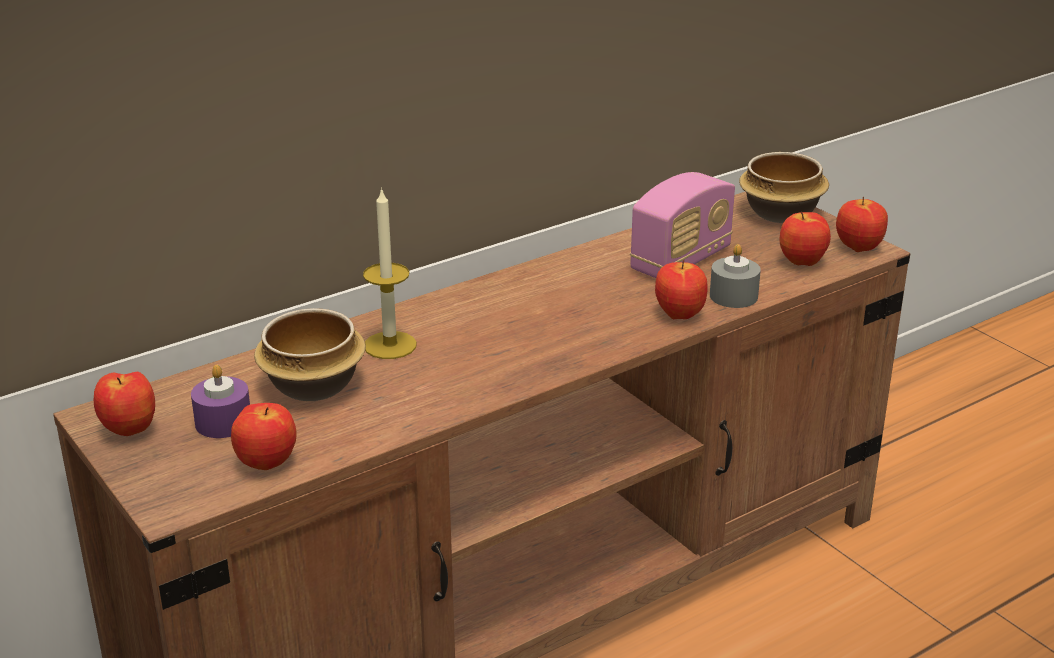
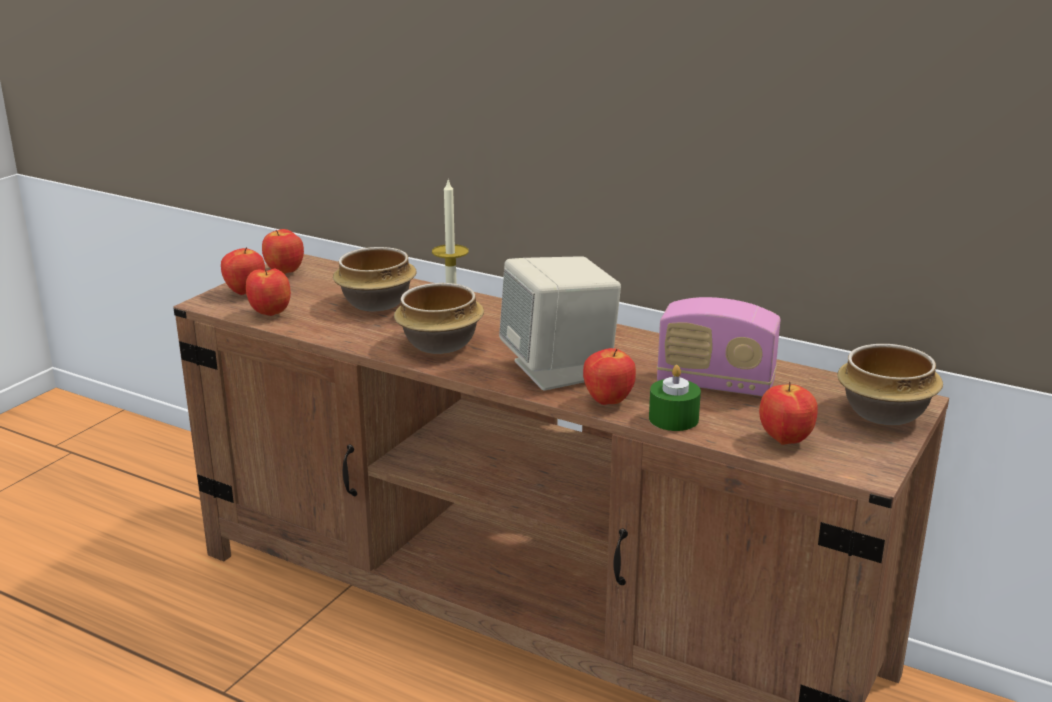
camera: 65 degrees right, 5 degrees down
(223, 422) = (312, 291): purple candle -> none
(473, 370) = (441, 345): none -> bowl
(592, 322) = (559, 370): none -> beige speaker
(733, 296) = (673, 419): grey candle -> green candle
(858, 248) = (858, 464): apple -> apple (245, 292)

